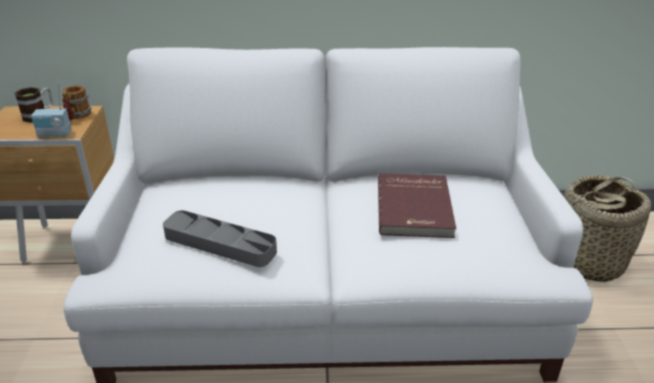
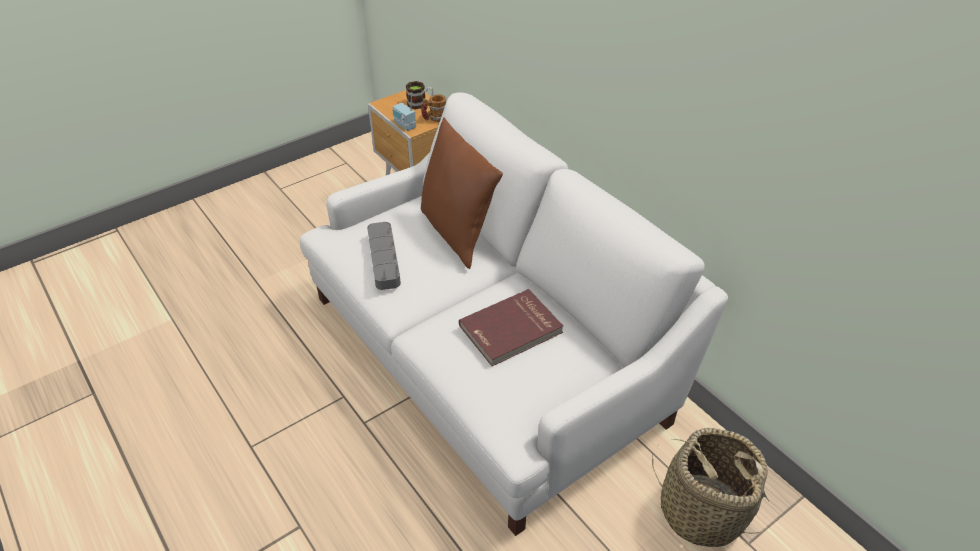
camera: 55 degrees right, 10 degrees up
(243, 185) = (458, 233): none -> brown pillow

